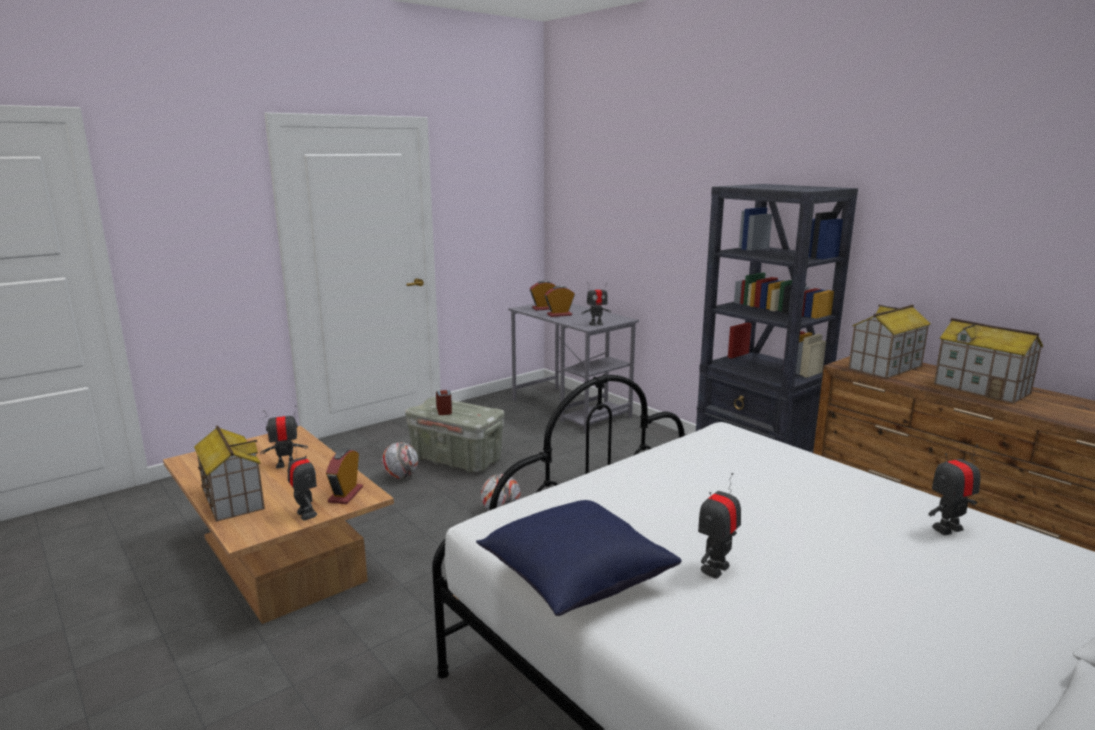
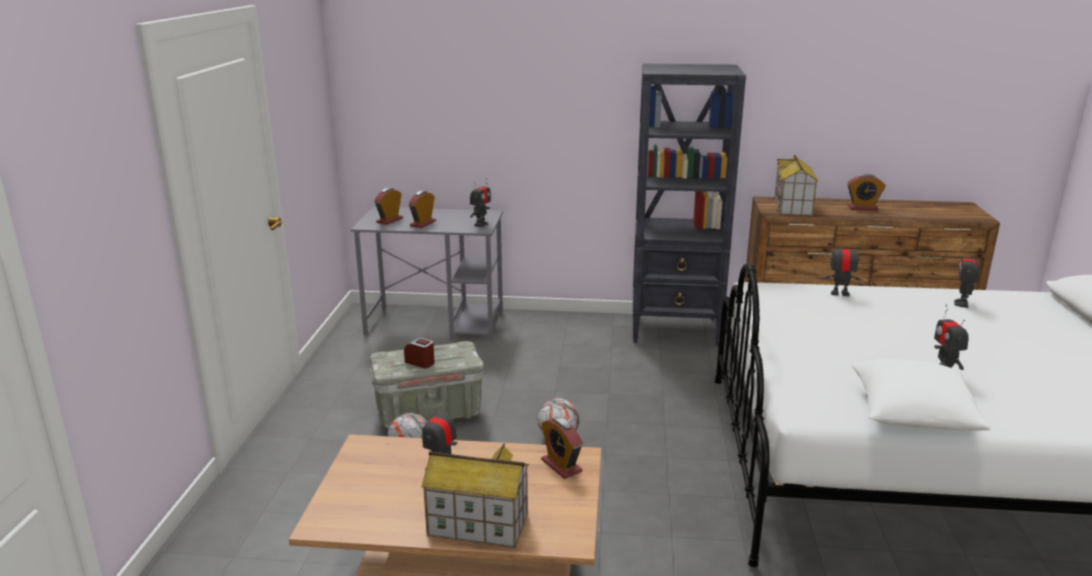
camera: 45 degrees left, 5 degrees up
(306, 514) = (572, 497): toy robot -> toy robot (840, 293)
(575, 578) = (912, 415): blue pillow -> white pillow
(982, 389) = (862, 208): toy house -> alarm clock

